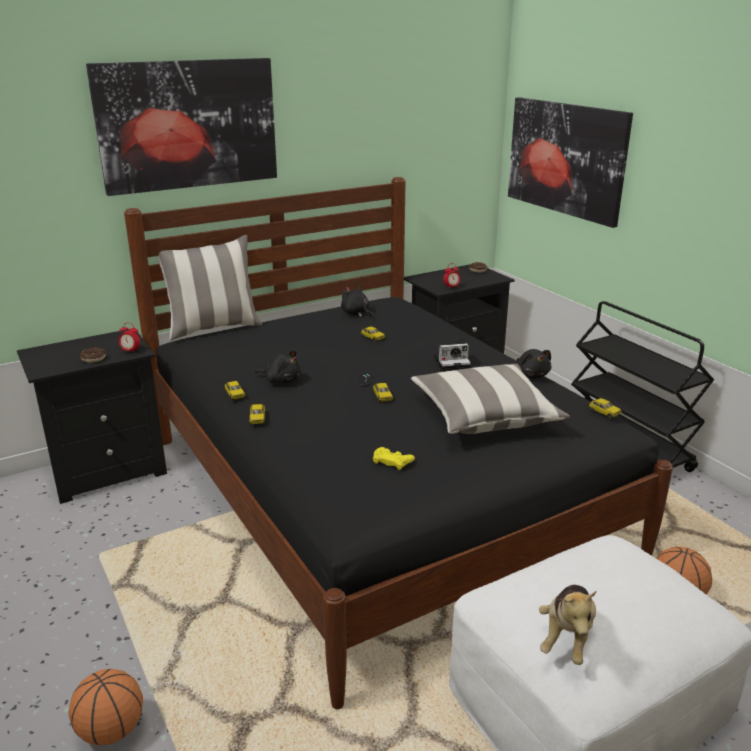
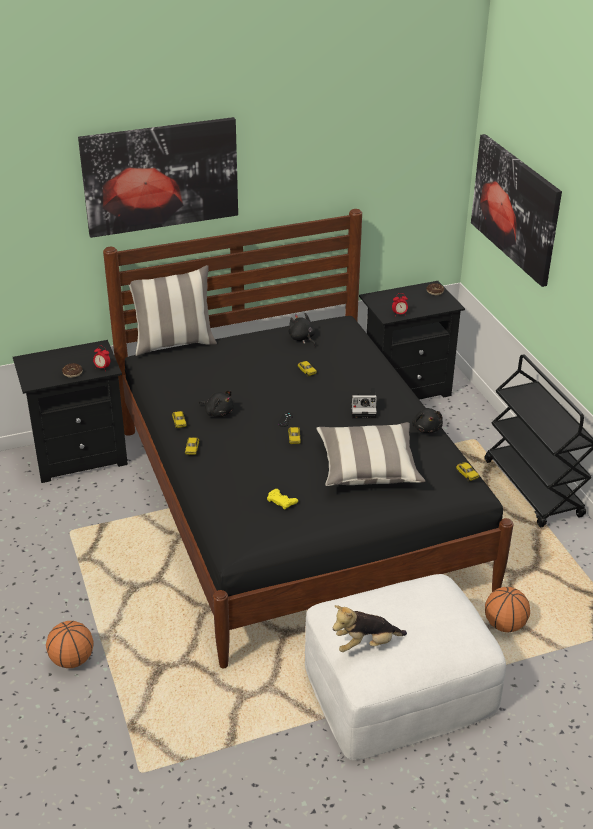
camera: 10 degrees right, 10 degrees up
(567, 638) = (366, 644): plush toy -> plush toy turned 45 degrees clockwise

